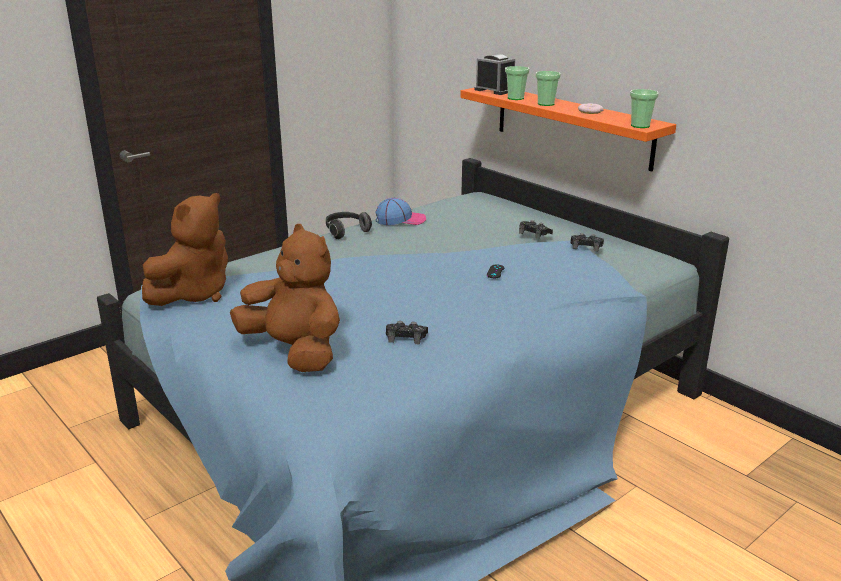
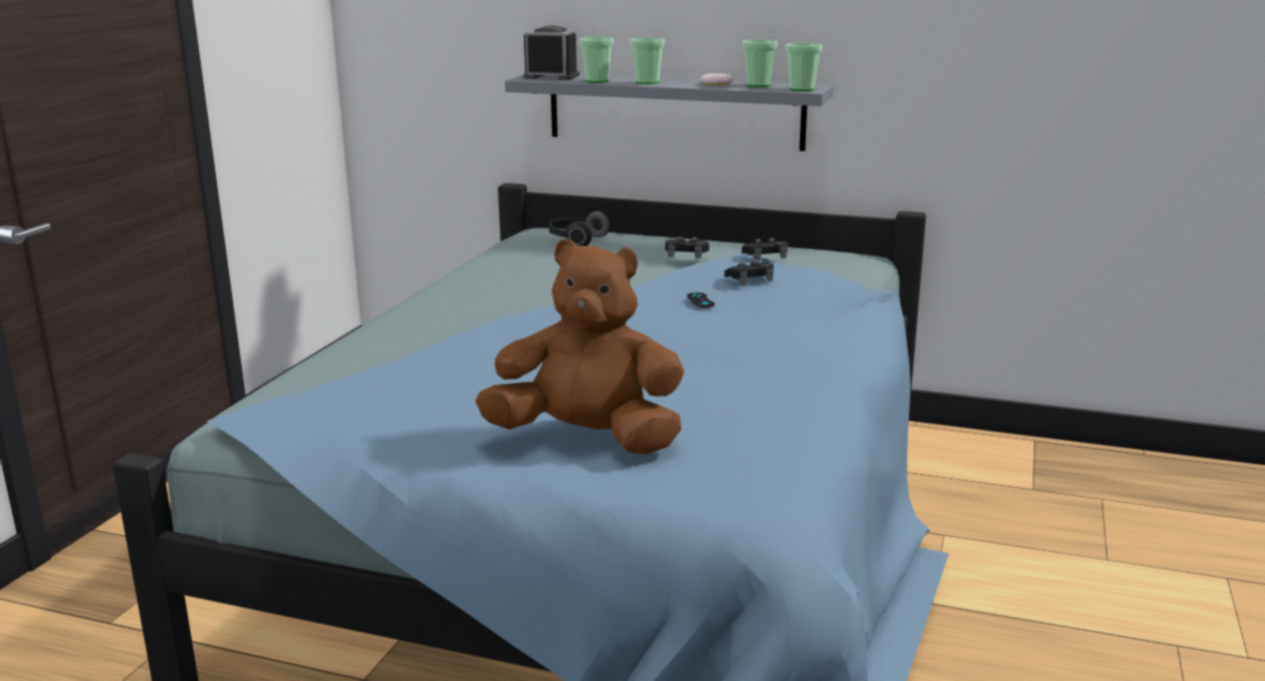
camera: 30 degrees left, 5 degrees down
(194, 294) = (321, 411): brown plush toy -> none
(345, 231) = (427, 298): headphones -> headphones (576, 240)
(400, 219) = (484, 271): cap -> none
(406, 337) = (707, 388): black game controller -> black game controller (749, 279)
(572, 126) = (674, 111): orange shelf -> grey shelf
(617, 117) = (758, 85): none -> cup

